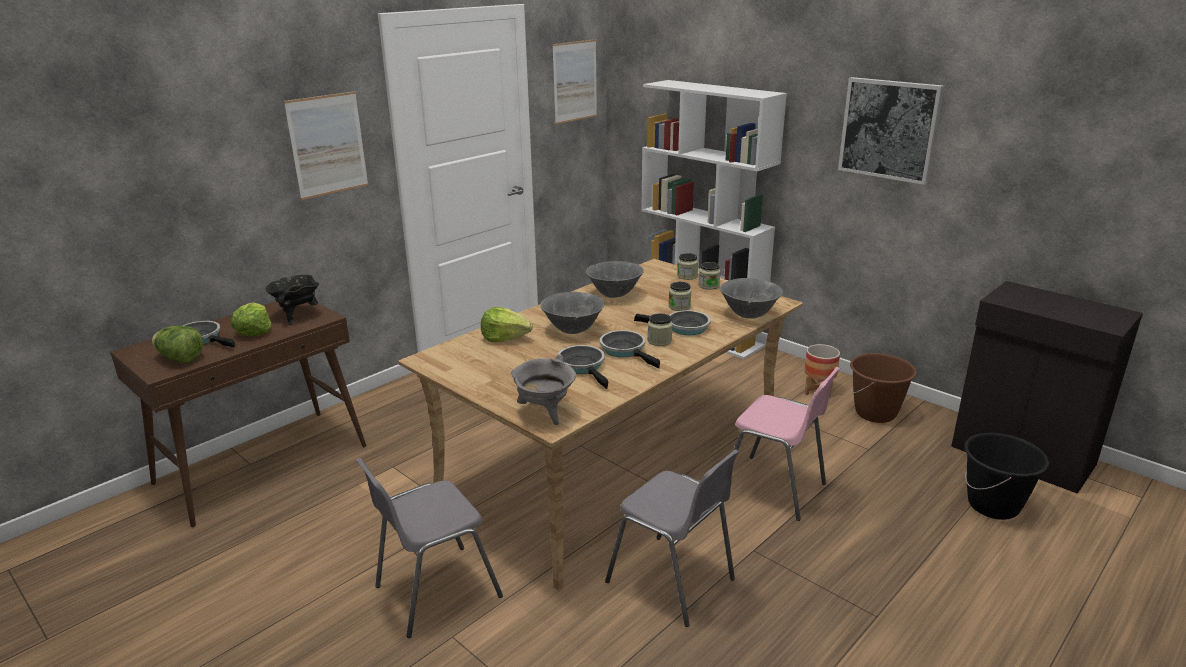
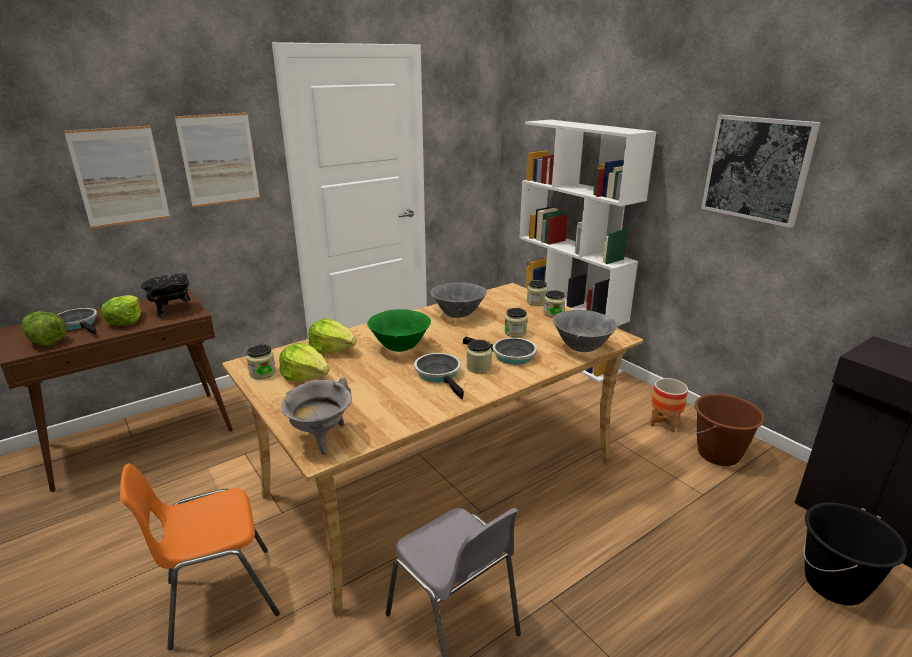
camera: 10 degrees right, 0 degrees up
(434, 592) = (218, 597): grey chair -> orange chair
(448, 365) = (262, 373): none -> jar
(494, 364) = (305, 376): none -> lettuce
(573, 330) = (400, 348): grey bowl -> green bowl
(575, 81) = (470, 119): picture -> picture (120, 176)
(583, 367) = (389, 388): frying pan -> none
(775, 489) = (593, 528): pink chair -> none

